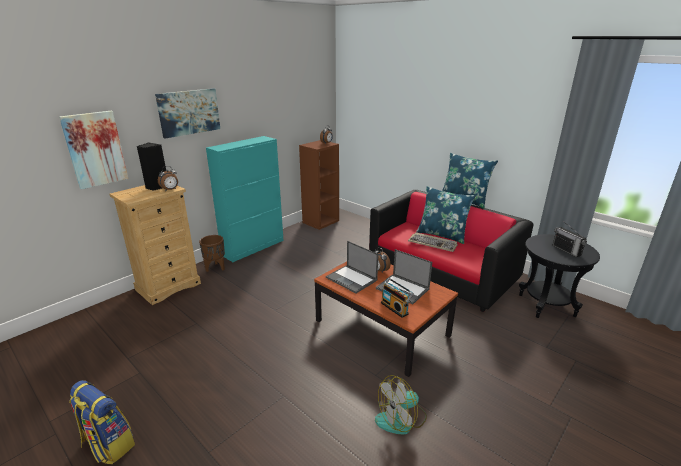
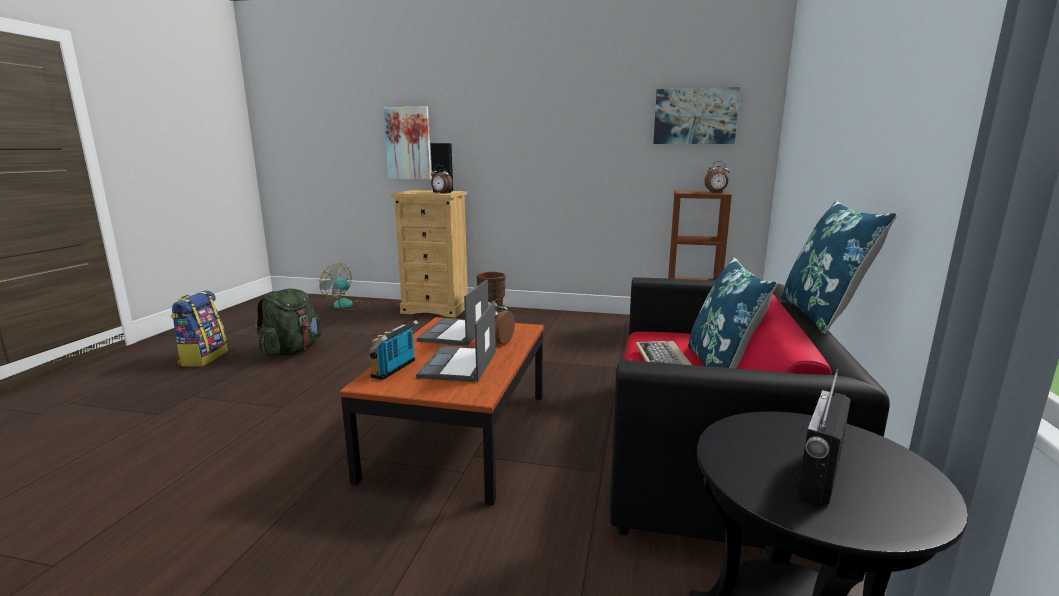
camera: 60 degrees right, 10 degrees down
(167, 379) = (292, 351): none -> green backpack
(189, 112) = (508, 118): picture -> picture (695, 116)
(253, 247) = (559, 315): turquoise cabinet -> none
(401, 419) = (251, 498): fan -> fan (347, 305)

